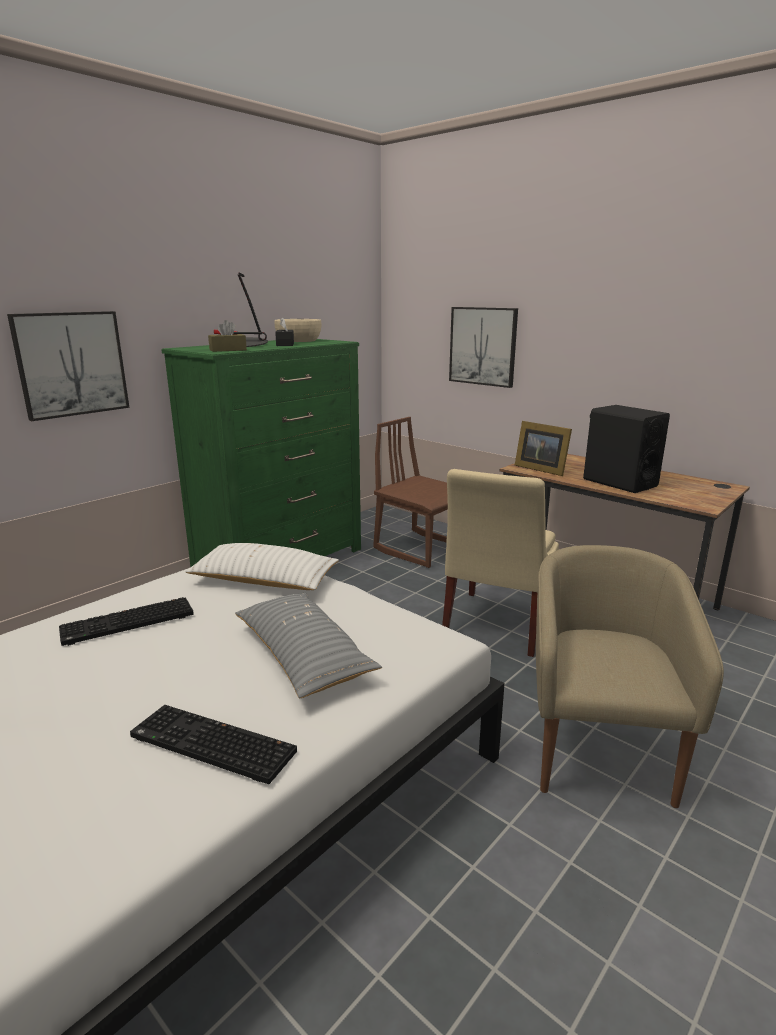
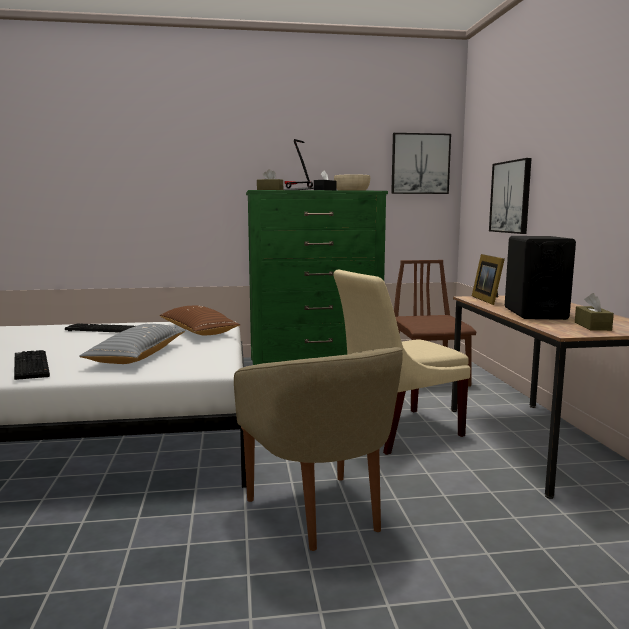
camera: 40 degrees right, 10 degrees down
(71, 364) = (186, 198): picture -> picture (420, 164)
(264, 580) = (198, 331): white pillow -> brown pillow
(597, 752) = (320, 513): beige armchair -> beige armchair turned 105 degrees clockwise
(692, 492) = (592, 326): none -> brown tissue box

